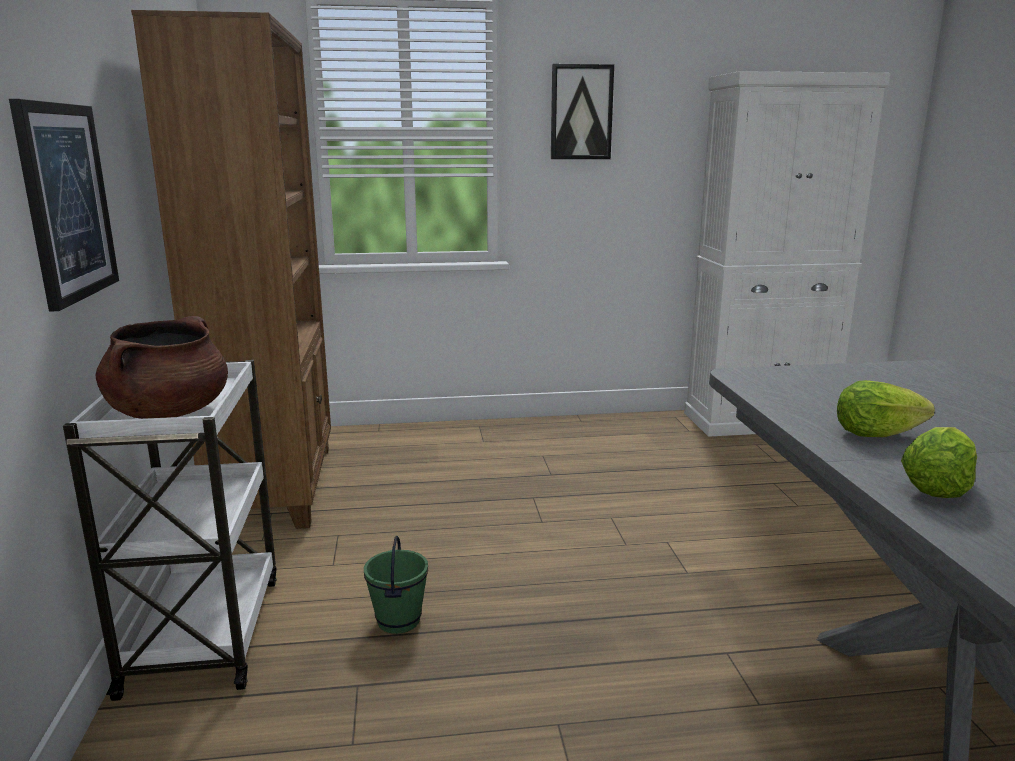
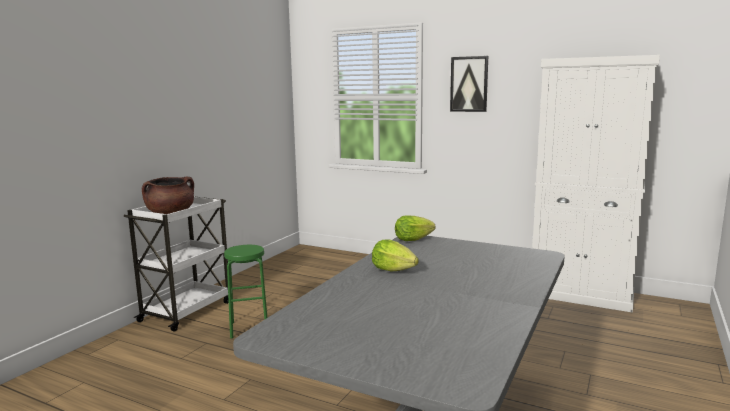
camera: 35 degrees right, 5 degrees down
(66, 202) = (152, 130): picture -> none
(277, 485) = (279, 268): brown bookcase -> none
(397, 621) = (249, 328): green bucket -> green stool
(936, 488) = (351, 291): lettuce -> lettuce (412, 239)

